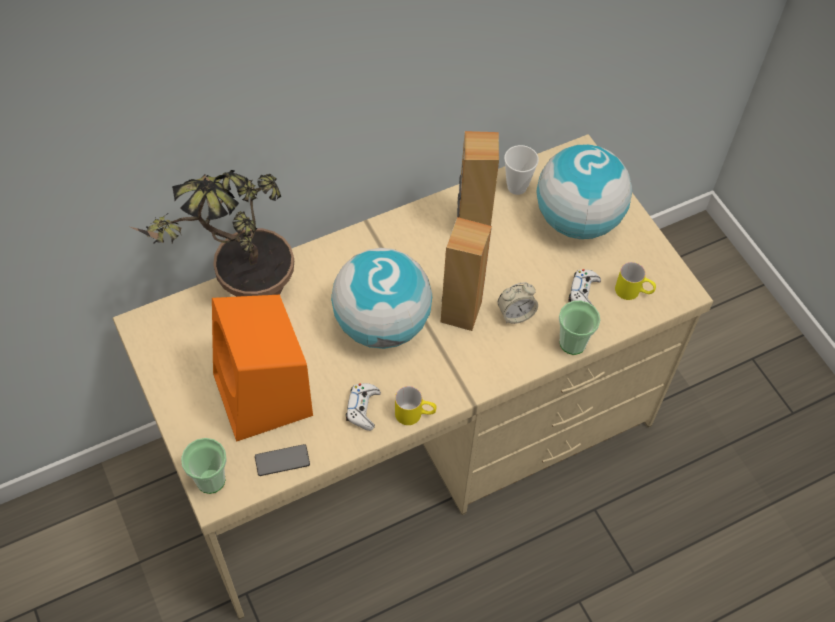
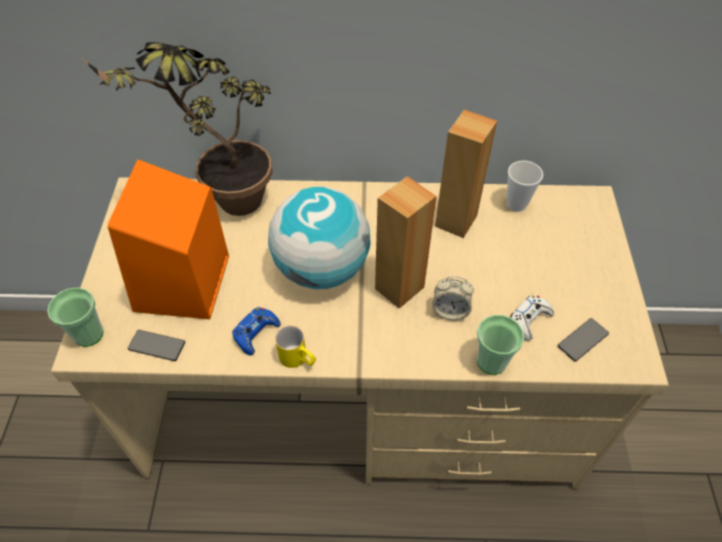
camera: 30 degrees right, 5 degrees down
(363, 409) = (256, 333): white game controller -> blue game controller
(577, 220) = (559, 253): globe -> none
(633, 292) = (582, 340): yellow mug -> phone

